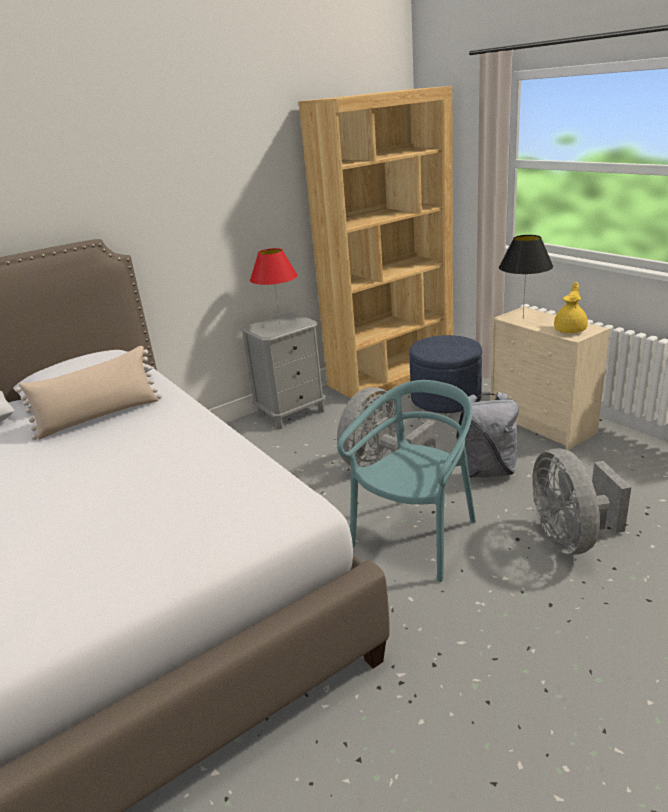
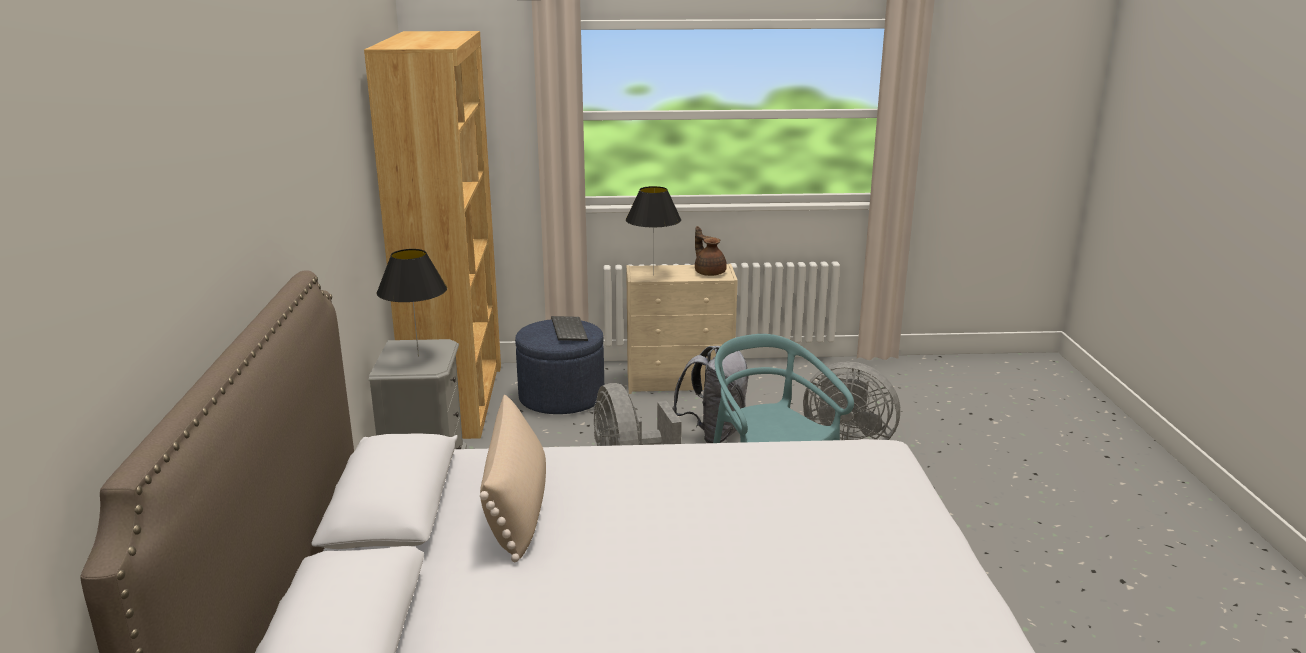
camera: 60 degrees left, 5 degrees down
(279, 325) = (418, 356): red table lamp -> black table lamp
(450, 346) = (567, 330): none -> keyboard
(570, 329) = (709, 272): yellow teapot -> brown teapot

